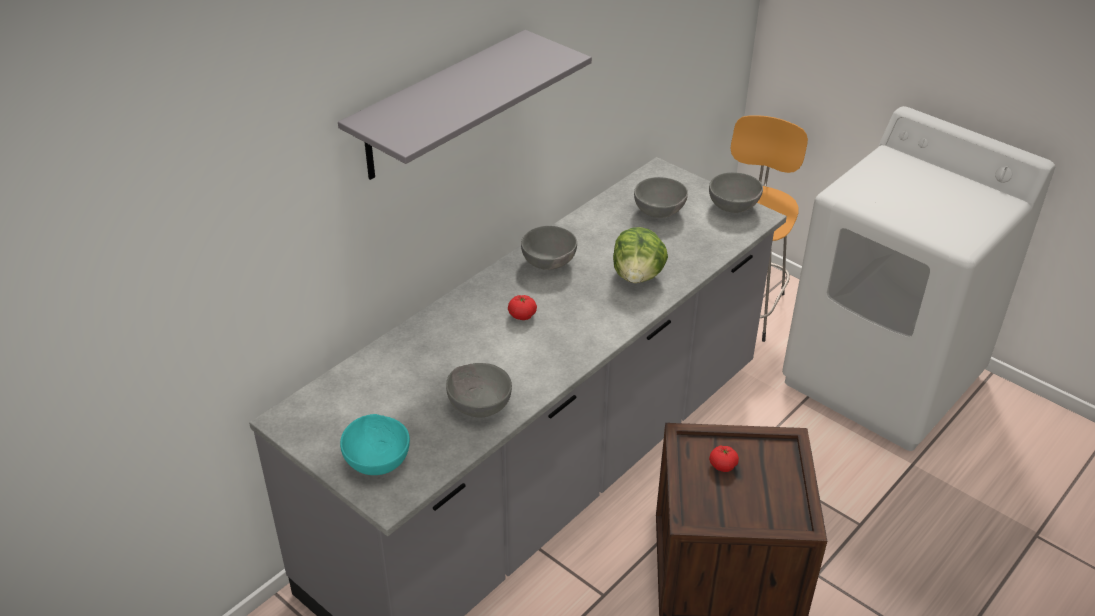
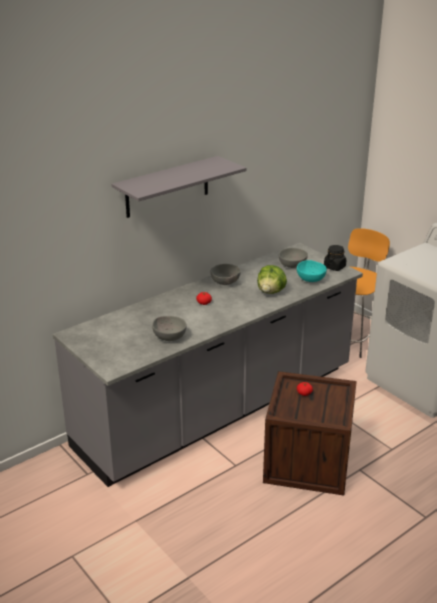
camera: 10 degrees right, 10 degrees down
(378, 460) = (111, 354): turquoise bowl -> turquoise bowl (311, 279)
(734, 207) = (334, 267): grey bowl -> black jar

